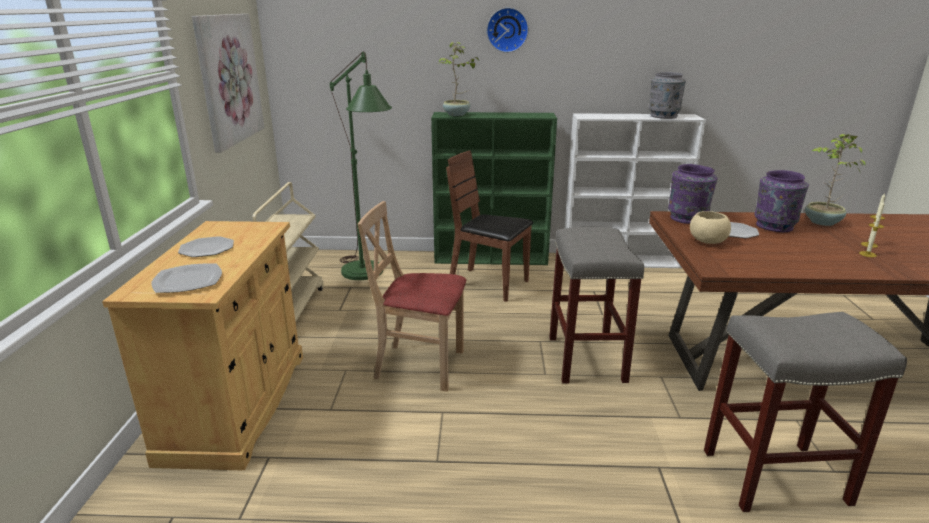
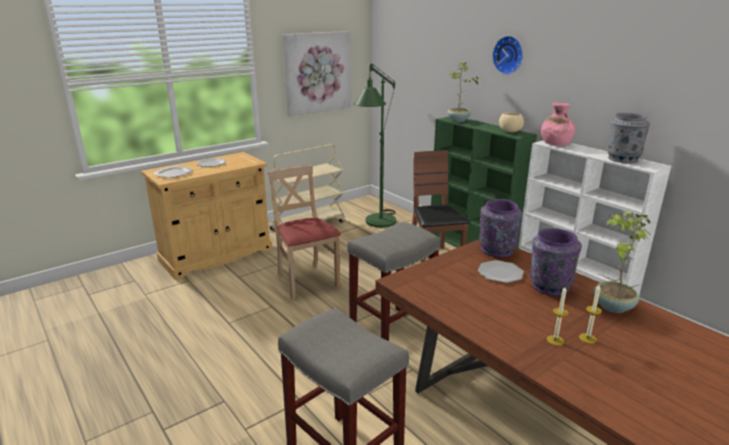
camera: 50 degrees right, 0 degrees up
(592, 116) = (555, 143): none -> pink vase
(707, 242) = (453, 268): beige bowl -> beige bowl (509, 132)

